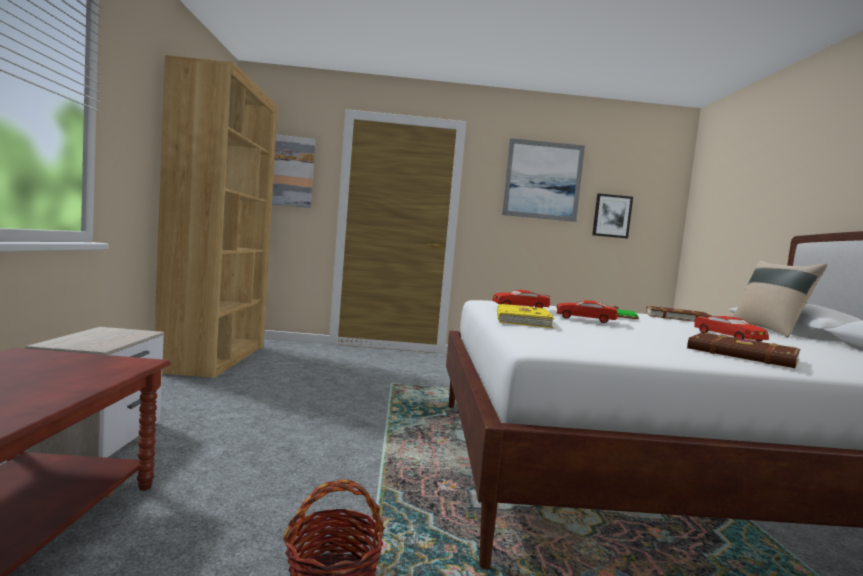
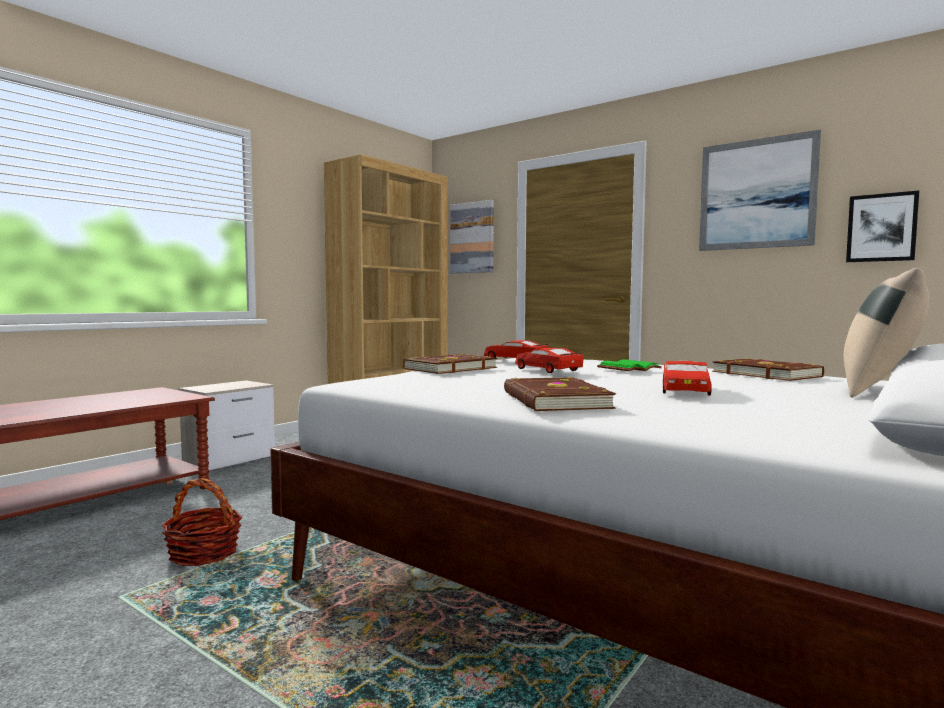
camera: 40 degrees right, 0 degrees up
(521, 320) = (449, 368): yellow book -> brown book

